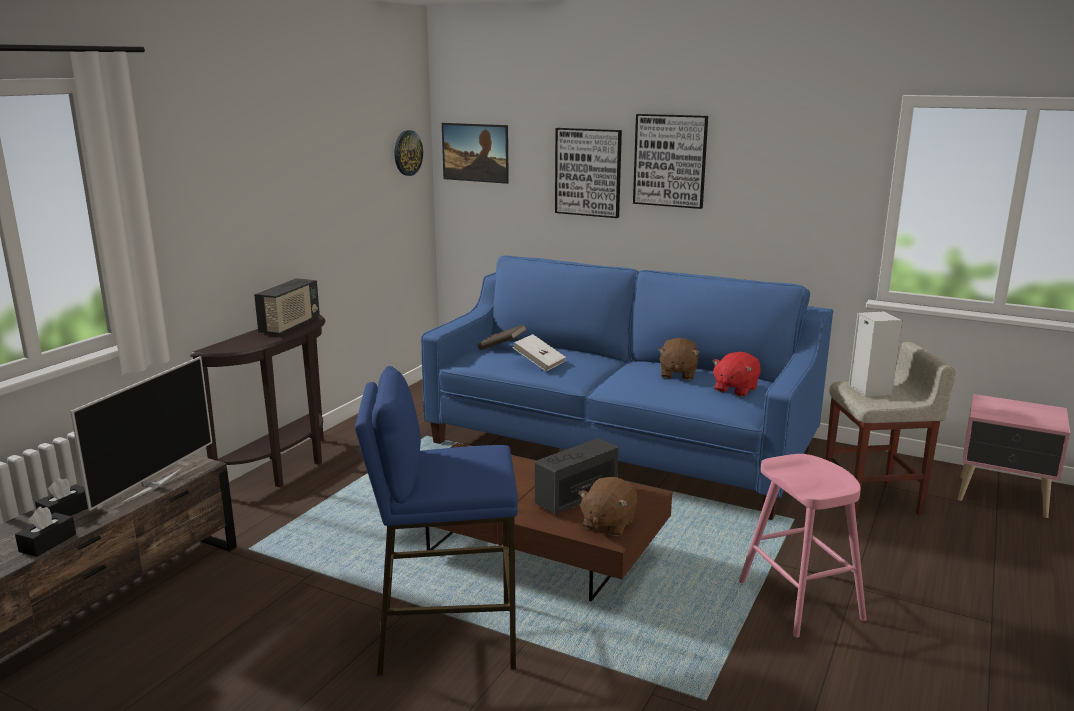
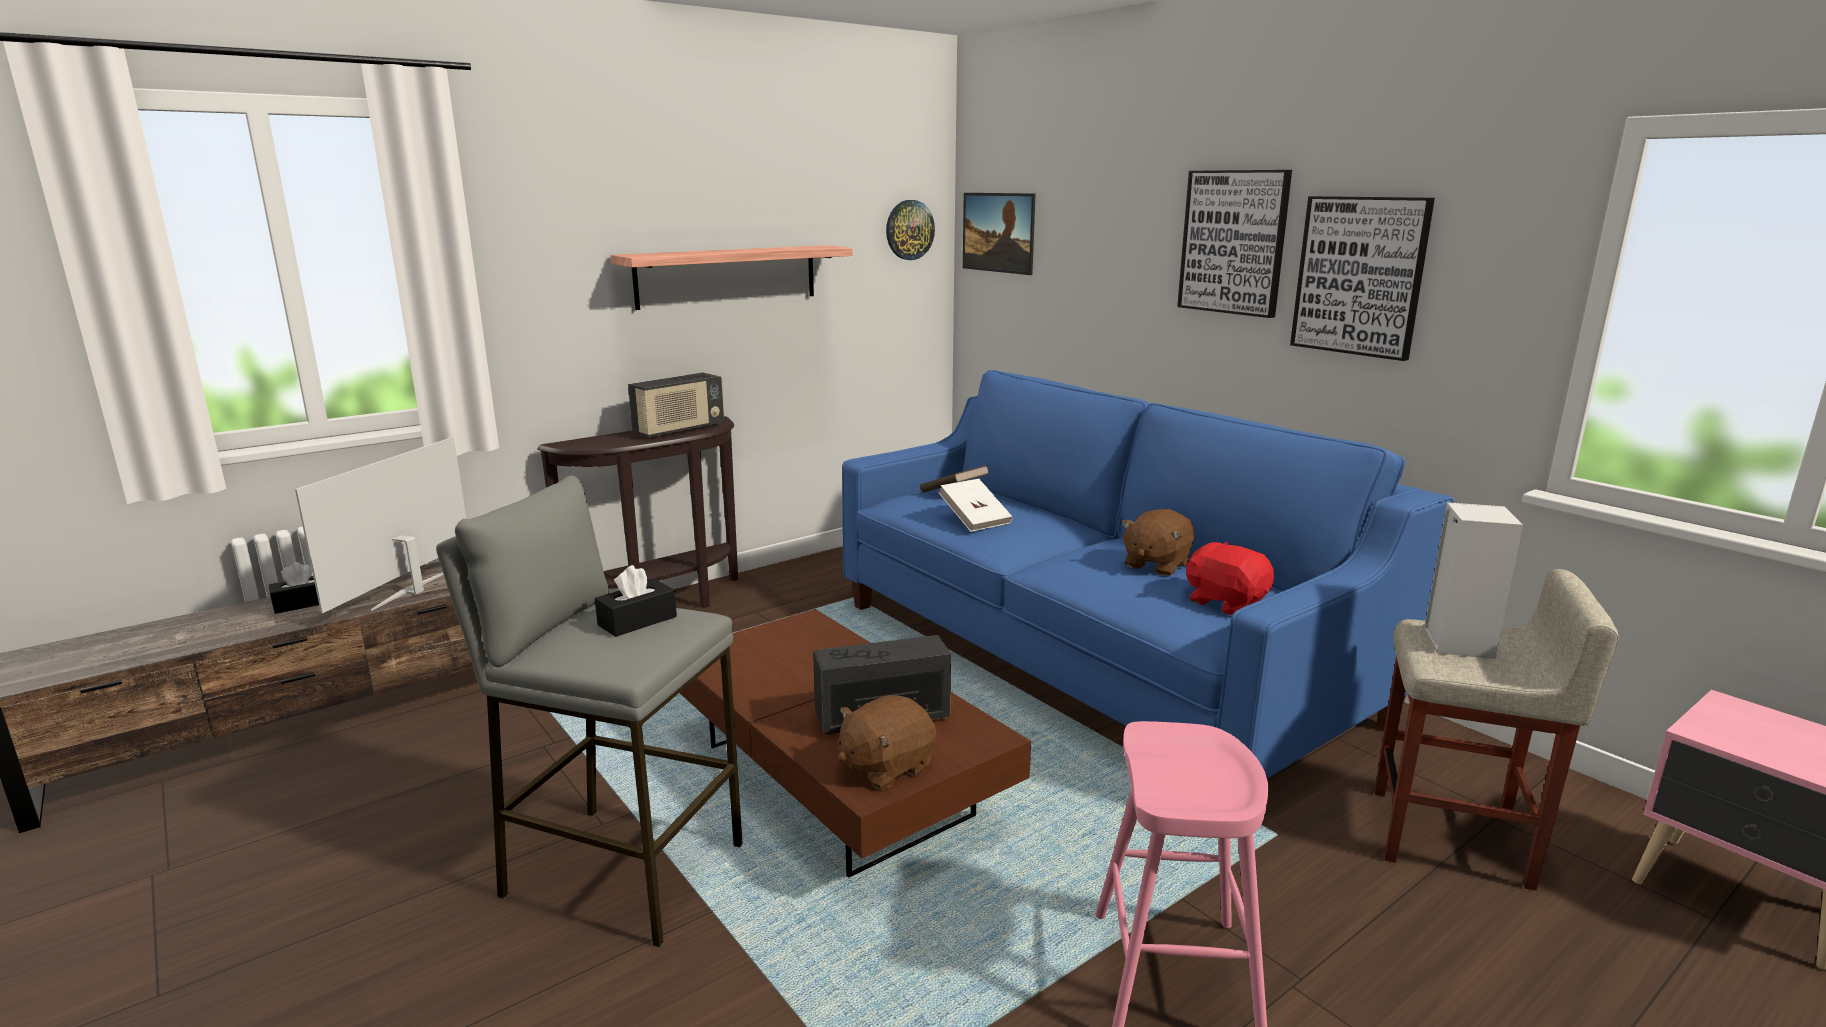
camera: 25 degrees right, 0 degrees up
(48, 543) = (244, 633): black tissue box -> black tissue box (637, 621)
(151, 485) = (412, 591): television -> television turned 150 degrees clockwise
(302, 200) = (727, 276): none -> shelf
(446, 637) = (623, 870): blue stool -> grey stool
(588, 172) = (1126, 260): picture -> picture (1360, 276)
(735, 389) = (1225, 602): red plush toy -> red plush toy turned 75 degrees clockwise

